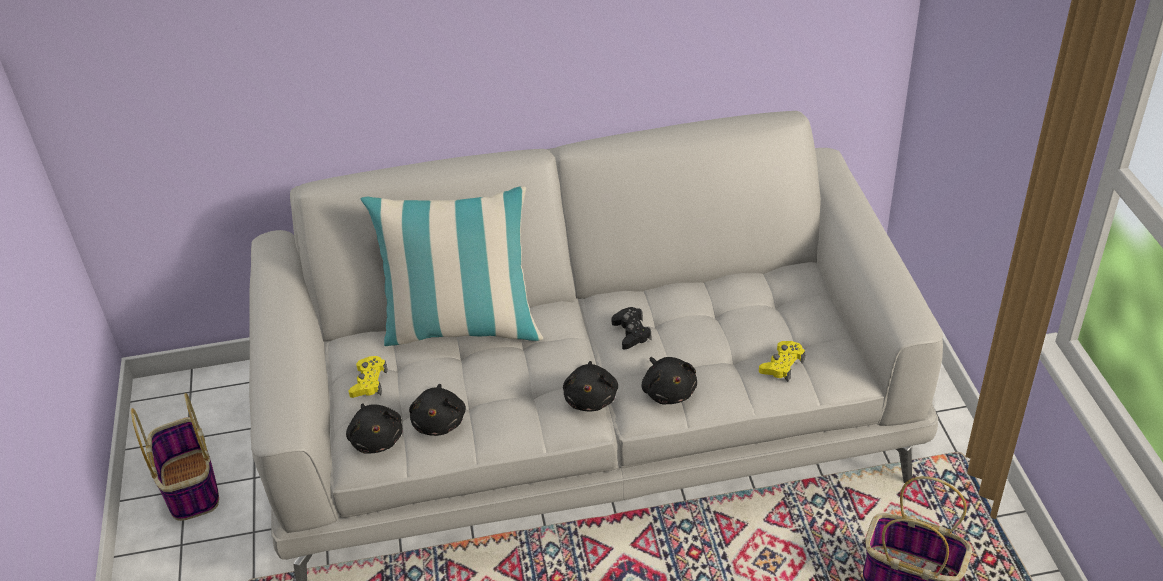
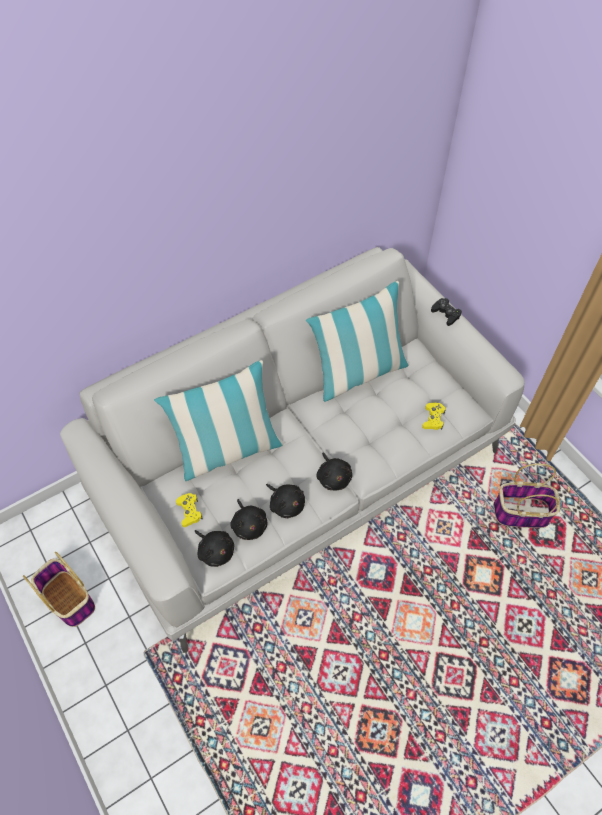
camera: 25 degrees left, 15 degrees up
(631, 332) = (336, 422): black game controller -> black game controller (446, 314)
(668, 391) = (376, 457): black plush toy -> black plush toy (286, 504)
(699, 282) = (358, 373): none -> pillow

